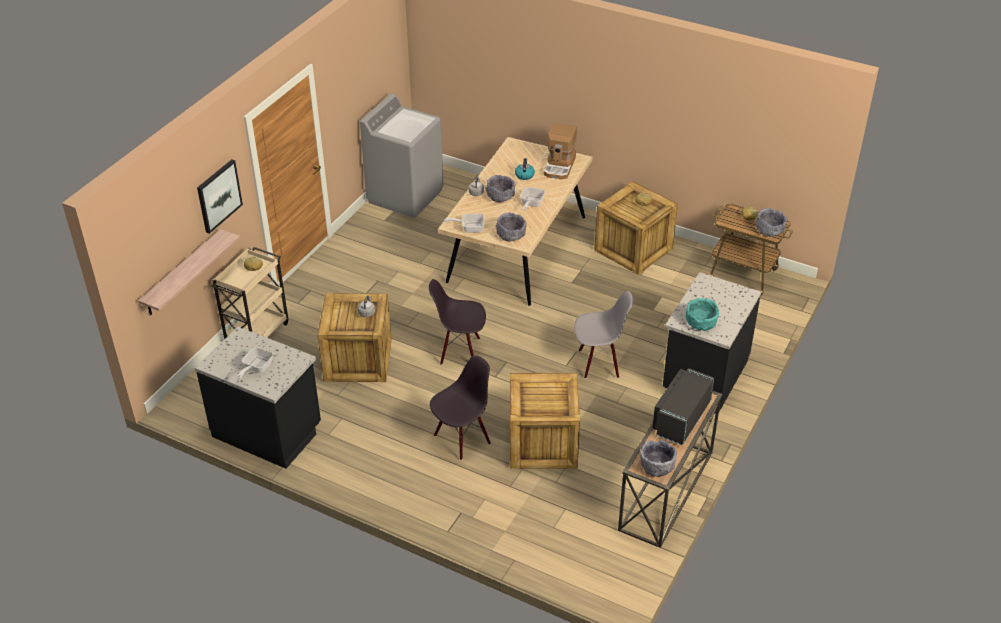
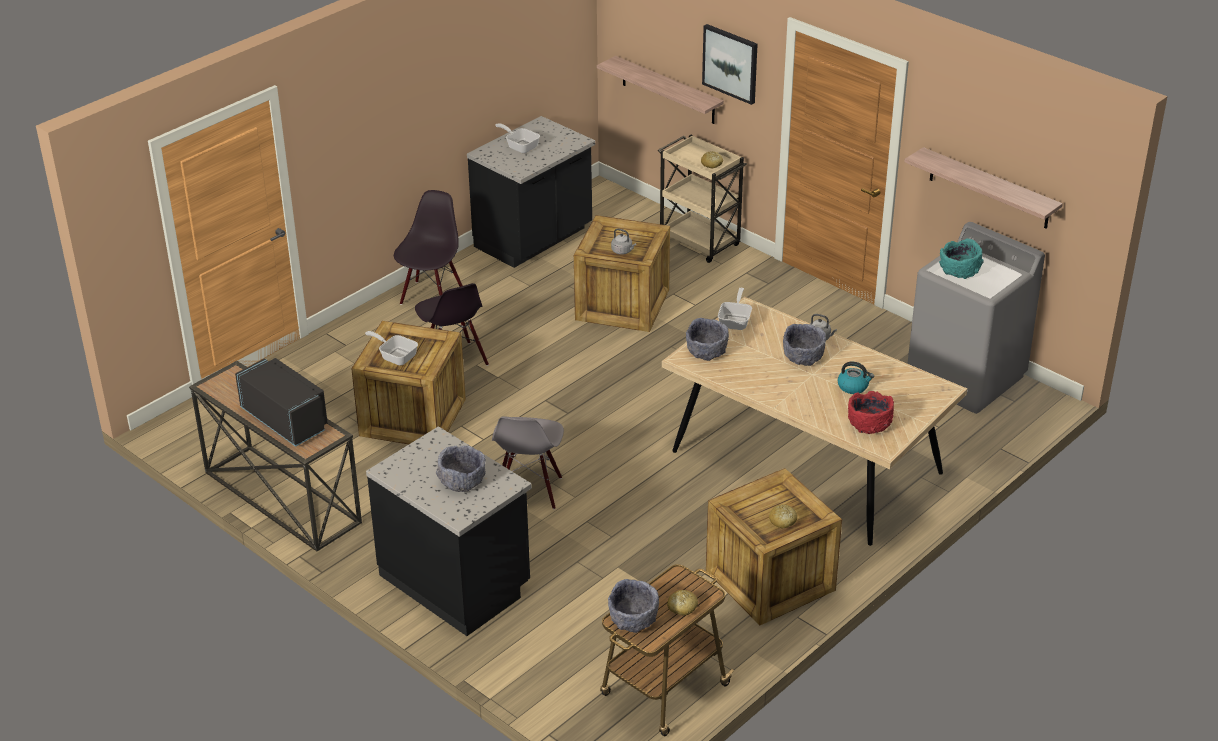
camera: 105 degrees right, 5 degrees down
(361, 90) = (989, 189): none -> shelf
(460, 350) = (605, 380): black chair -> black chair (432, 297)
(531, 204) = (776, 381): frying pan -> frying pan (395, 356)
(560, 166) = (869, 424): coffee machine -> red bowl
(656, 467) = (225, 385): grey bowl -> grey bowl (462, 481)
(701, 323) = (423, 457): turquoise bowl -> turquoise bowl (959, 271)

